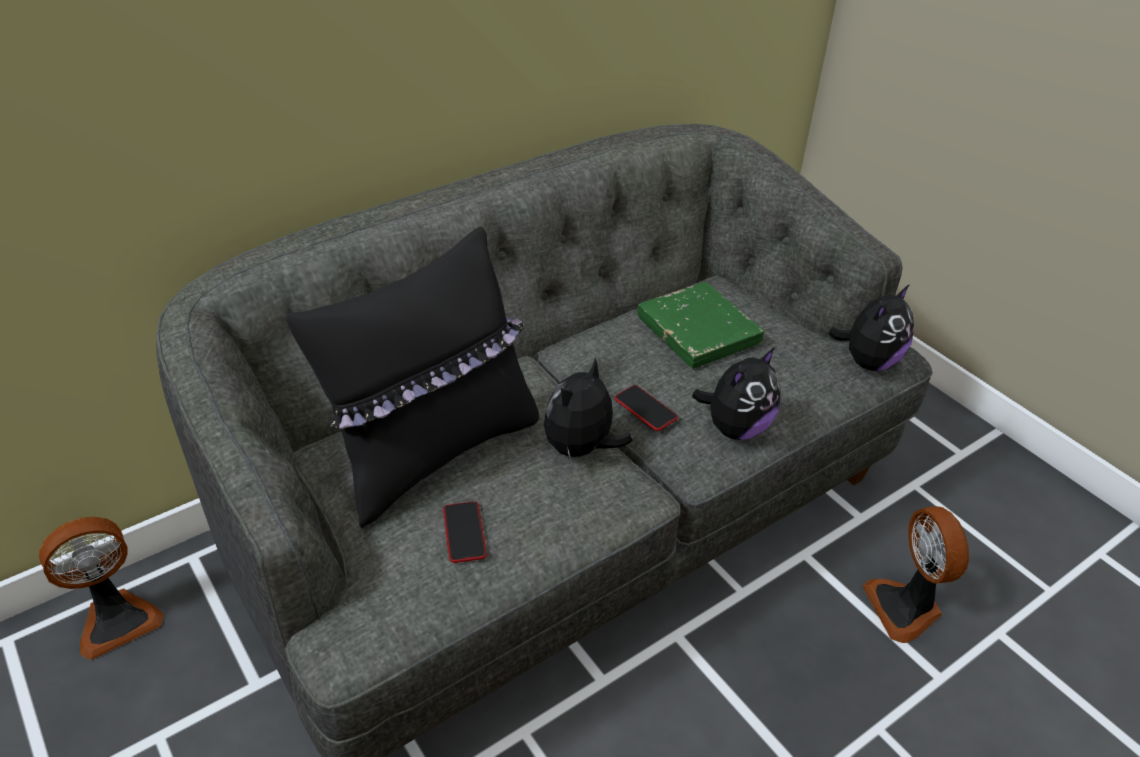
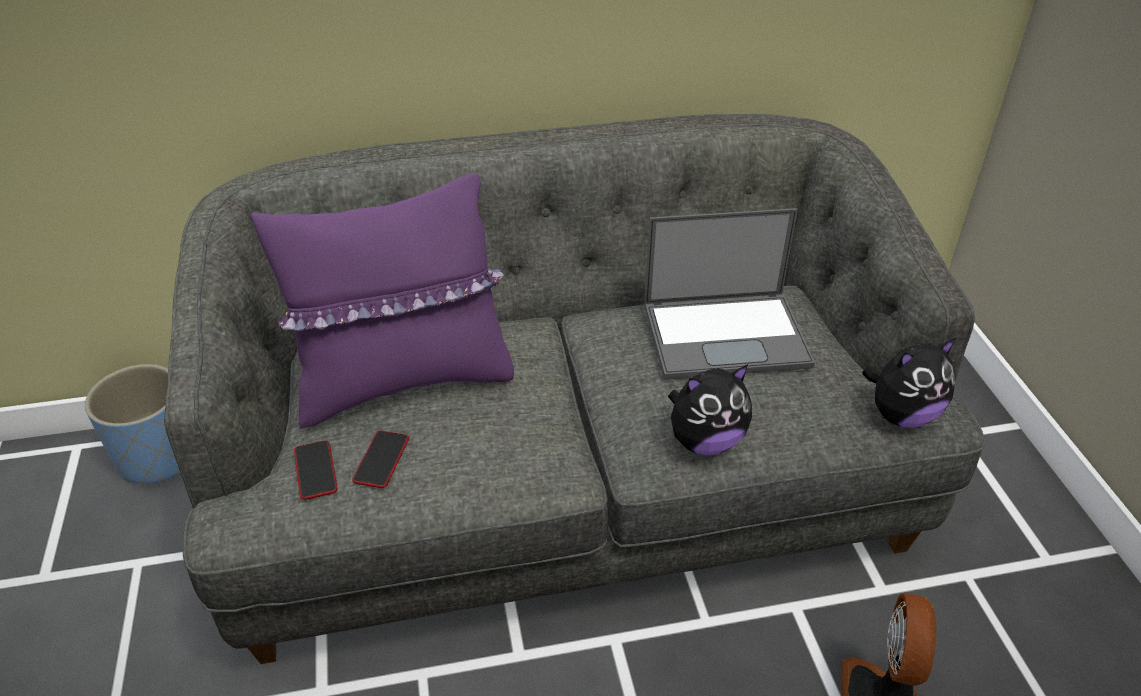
camera: 25 degrees right, 0 degrees up
(117, 619) = (159, 457): fan -> blue planter
(434, 452) = (404, 381): black pillow -> purple pillow
(581, 449) = (540, 417): plush toy -> none
(645, 409) = (624, 396): phone -> phone (315, 470)
(698, 331) = (727, 334): green book -> laptop

